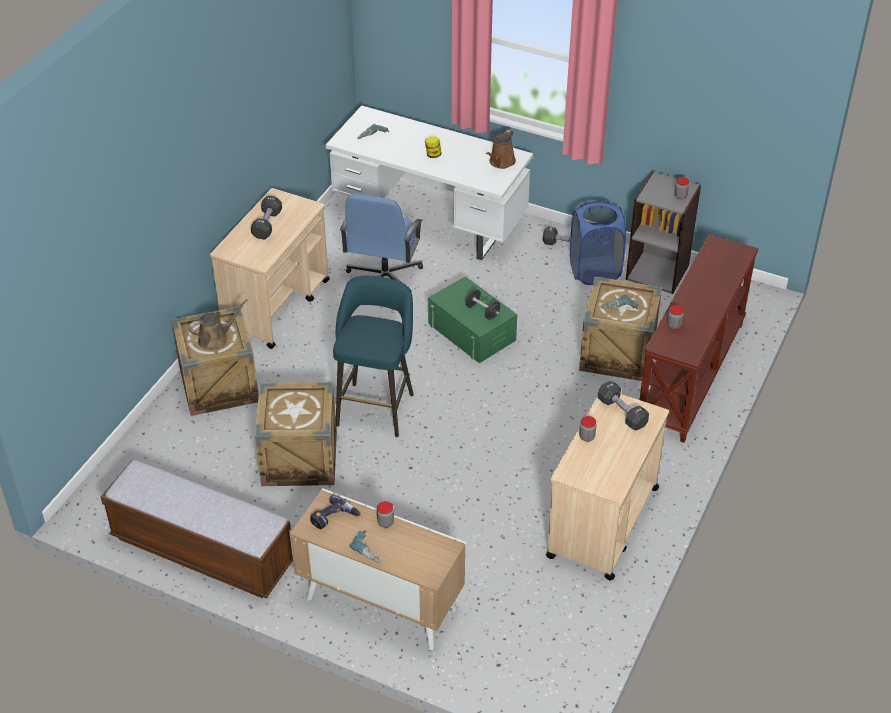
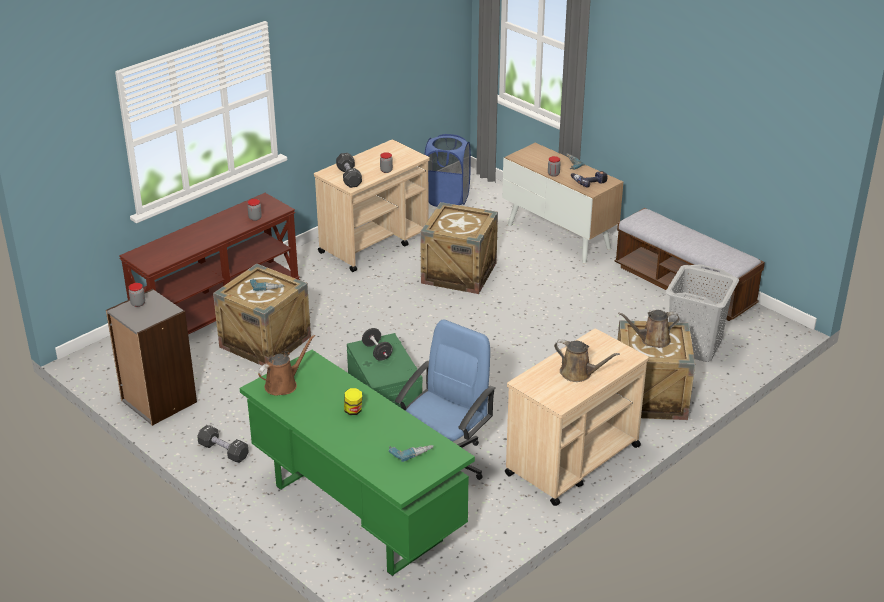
camera: 160 degrees left, 10 degrees down
(181, 460) = (694, 346): none -> grey laundry basket
(267, 224) = (579, 373): black dumbbell -> brown watering can
(299, 458) = (590, 326): crate -> crate (459, 273)
(376, 406) = (507, 349): turquoise stool -> none
(430, 225) = (356, 513): white desk -> green desk
(594, 271) = (219, 417): blue laundry basket -> blue laundry basket (447, 199)

